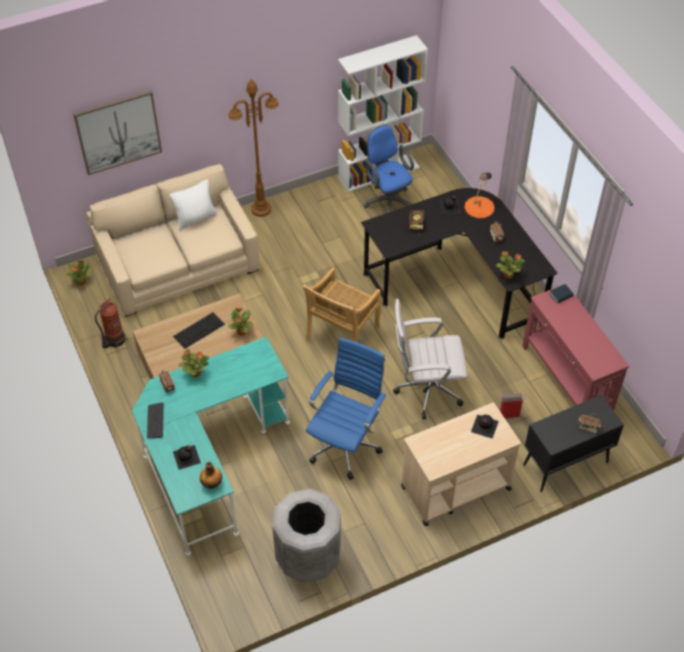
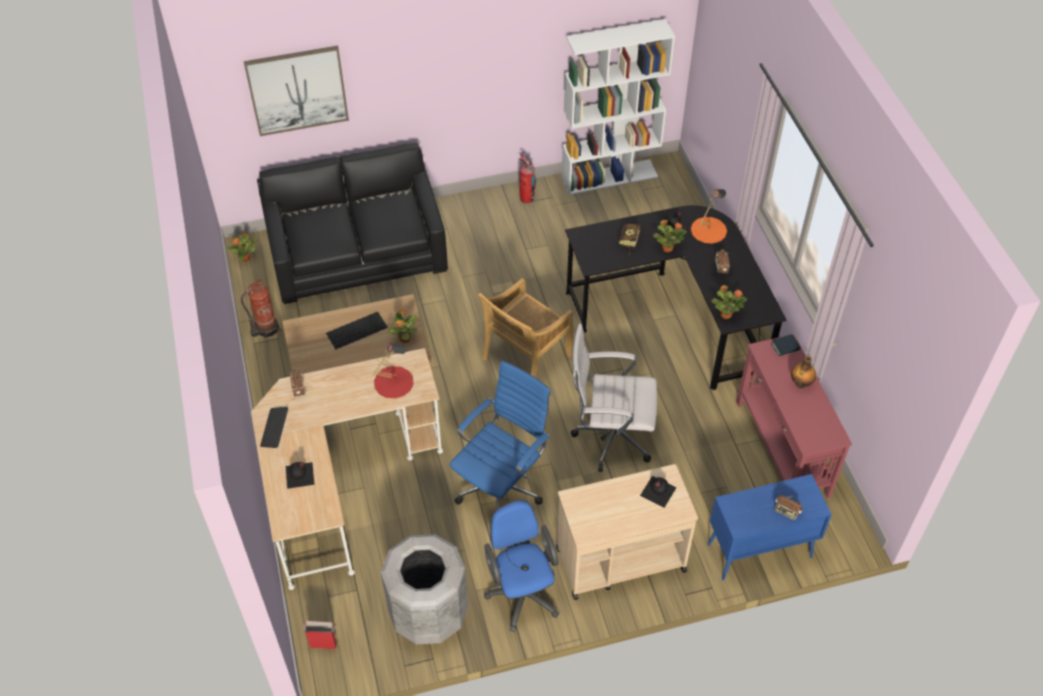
camera: 10 degrees right, 0 degrees up
(178, 263) = (357, 251): beige sofa -> black sofa
(195, 373) = (333, 378): potted plant -> potted plant (667, 248)
(196, 219) = (381, 202): white pillow -> none
(208, 458) = (340, 480): turquoise desk -> beige desk
(212, 483) = (321, 511): bottle -> bottle (801, 383)
(247, 368) = (393, 382): none -> red table lamp
(261, 209) = (465, 202): brown floor lamp -> none
(313, 199) = (527, 199): none -> fire extinguisher
(388, 201) = (613, 211): blue office chair -> blue office chair (522, 592)
(509, 415) = (703, 482): cardboard box -> cardboard box (324, 645)
(564, 464) = (758, 551): black cabinet -> blue cabinet

